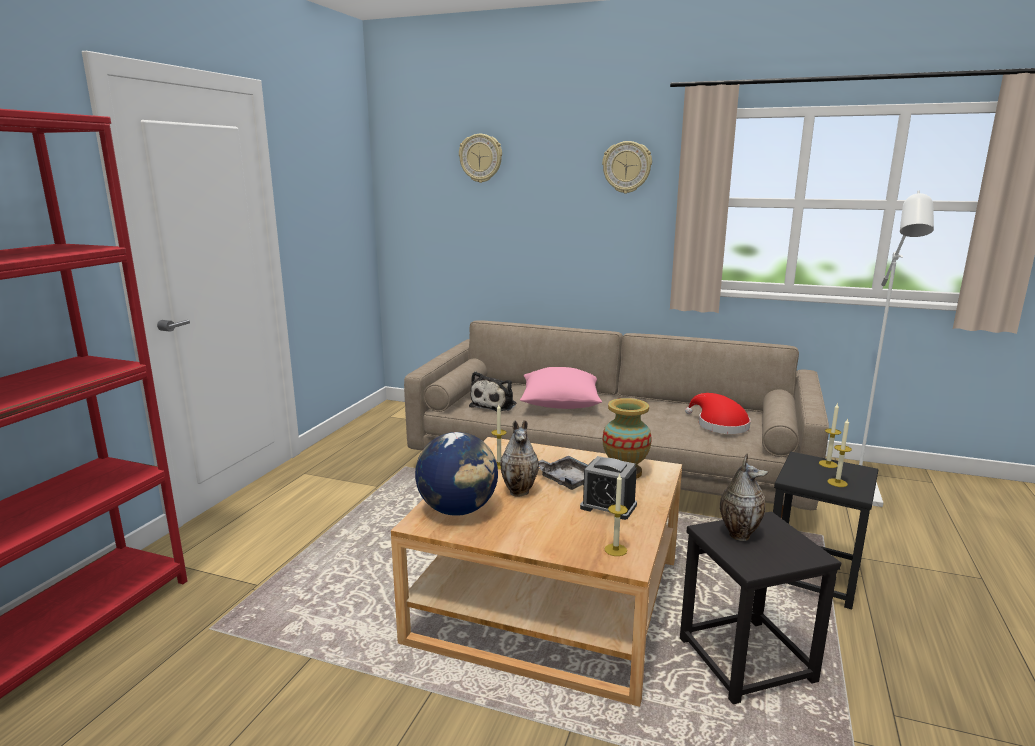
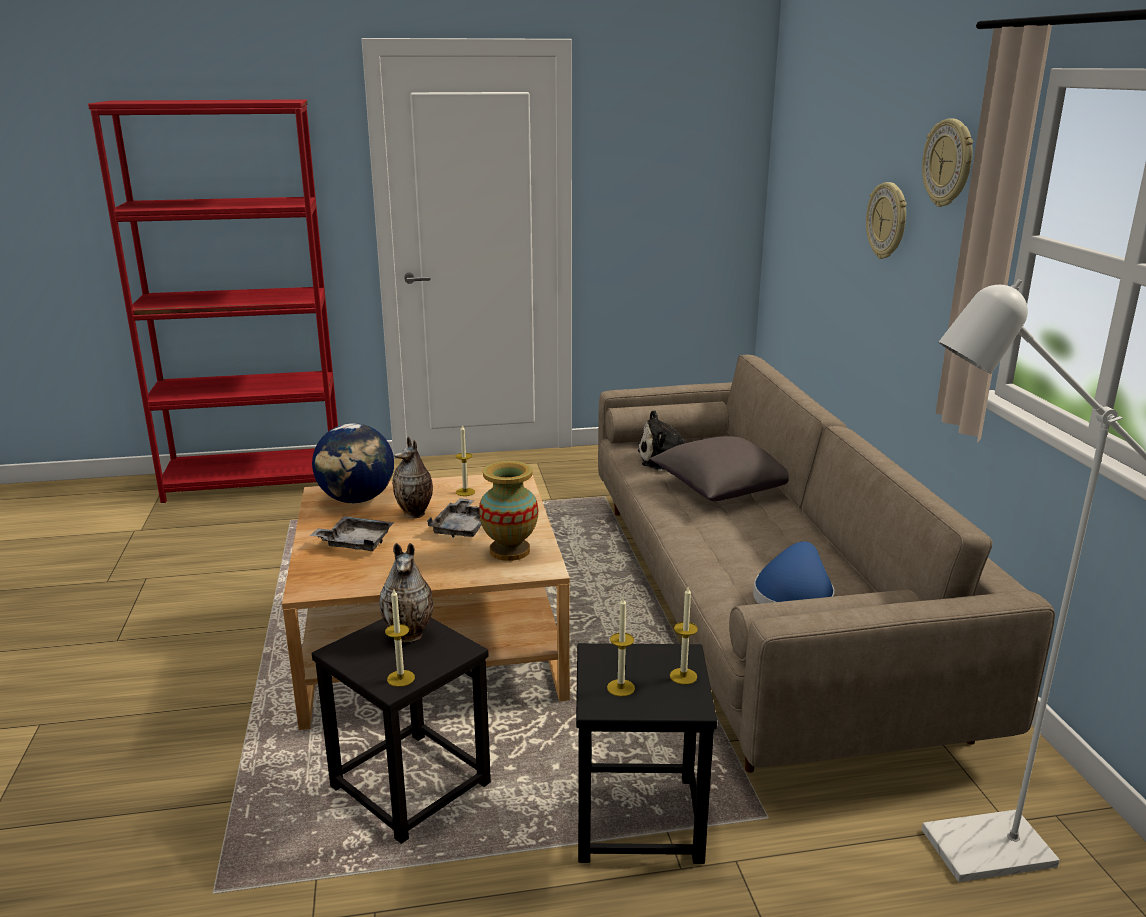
camera: 60 degrees right, 5 degrees up
(481, 158) = (836, 130): wall clock -> wall clock (888, 220)
(552, 526) = (355, 542): none -> grey tray
(560, 404) = (721, 489): pink pillow -> grey pillow
(608, 506) = (418, 558): alarm clock -> none
(615, 550) = (330, 578): candle -> candle (401, 678)
(719, 425) = (793, 596): red hat -> blue hat

